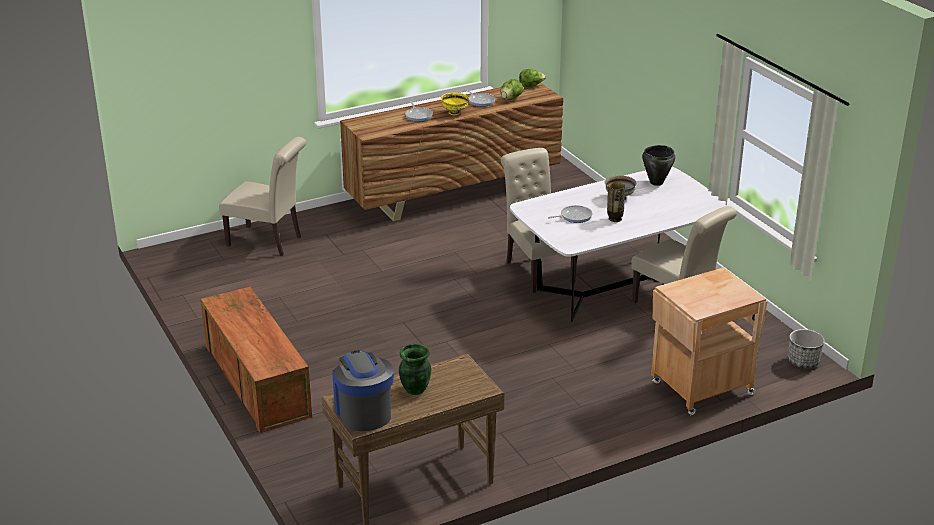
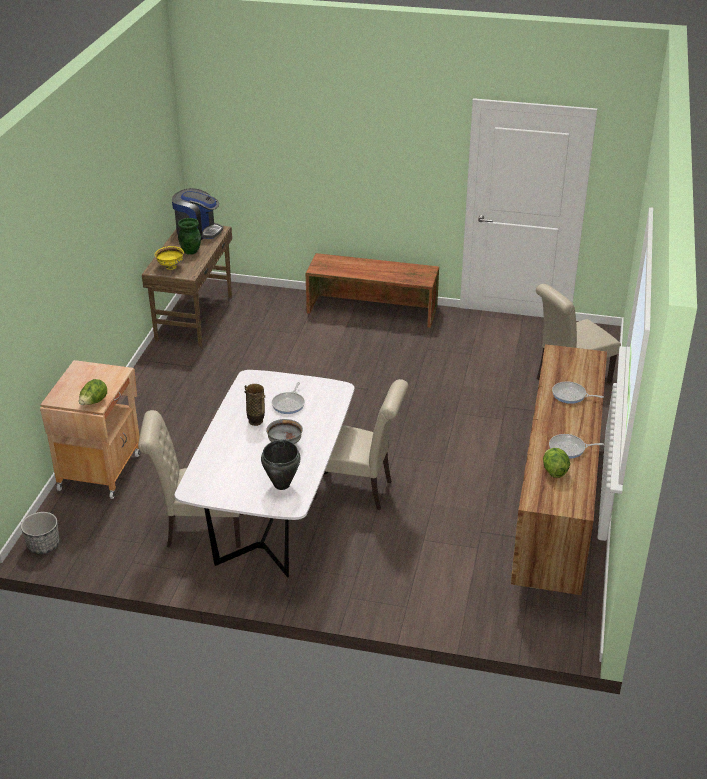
camera: 130 degrees right, 5 degrees up
(455, 113) = (554, 418): yellow bowl -> yellow bowl (170, 267)
(531, 86) = (576, 504): lettuce -> lettuce (94, 402)

